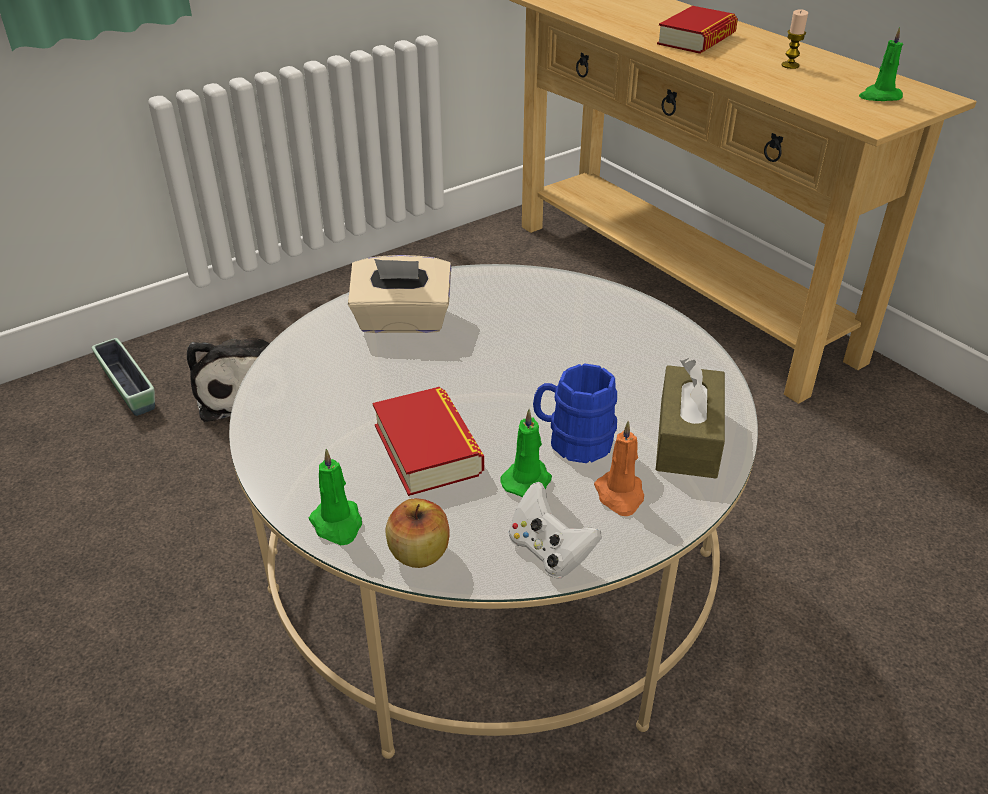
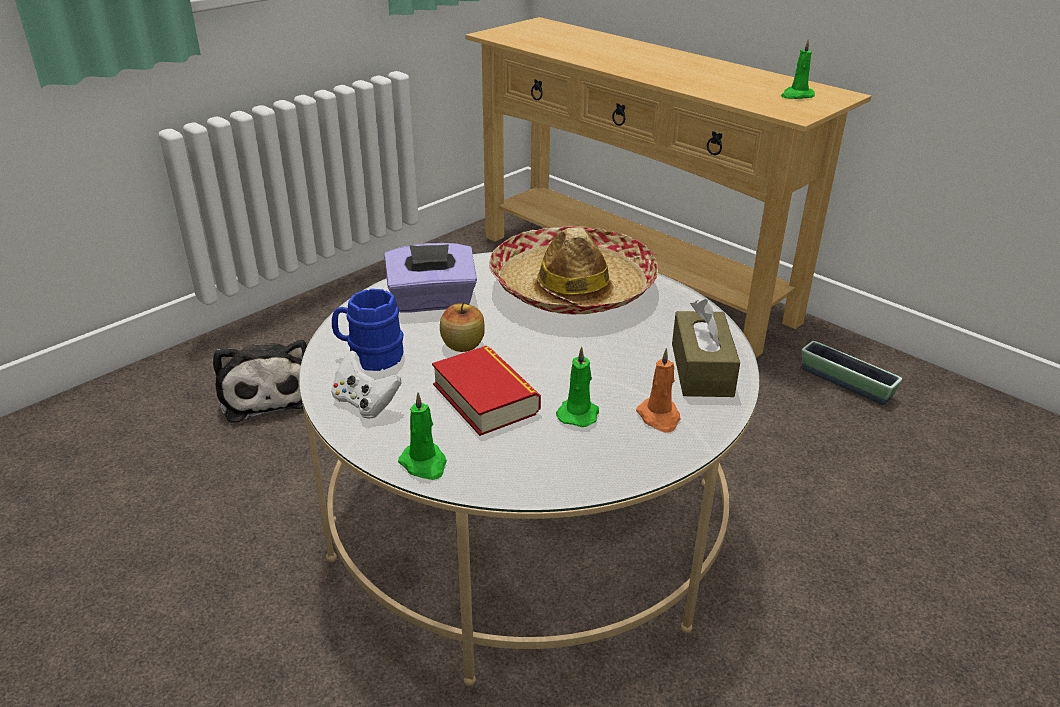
camera: 10 degrees left, 5 degrees down
(128, 388) = (150, 401): planter -> planter (845, 383)
(402, 321) = (432, 301): beige tissue box -> purple tissue box
(419, 553) = (503, 479): apple -> apple (462, 345)
(549, 551) = (613, 465): white game controller -> white game controller (365, 403)
(564, 318) = (572, 288): none -> hat
(572, 441) = (607, 381): blue mug -> blue mug (369, 356)
(696, 39) = (636, 61): book -> none
(790, 65) = (718, 77): candle -> none

